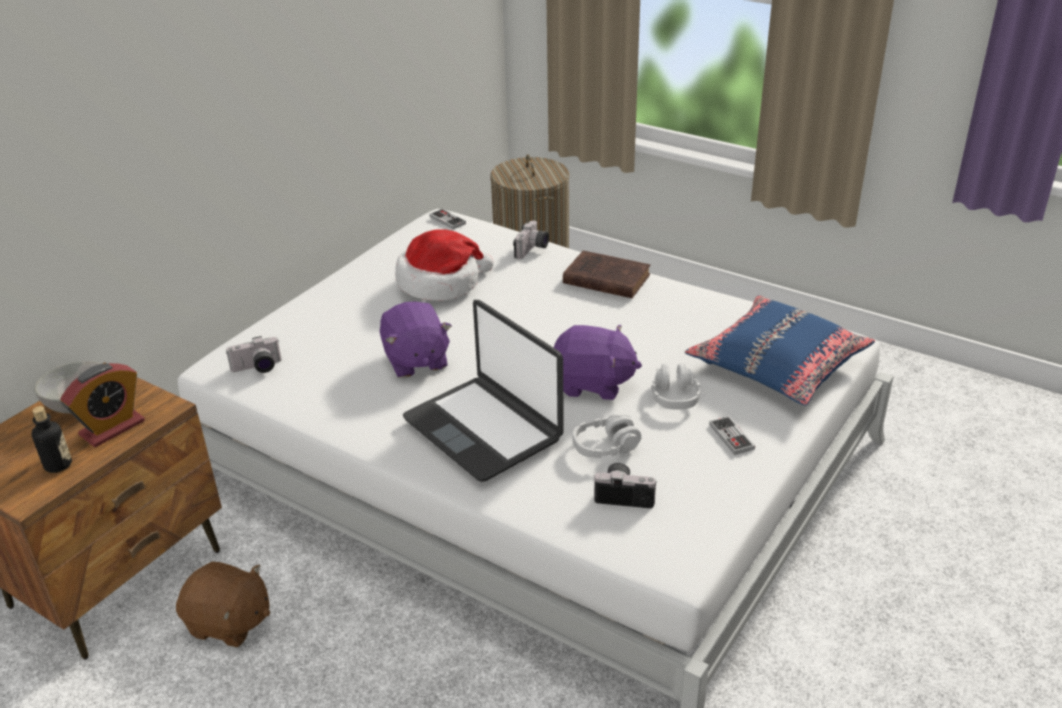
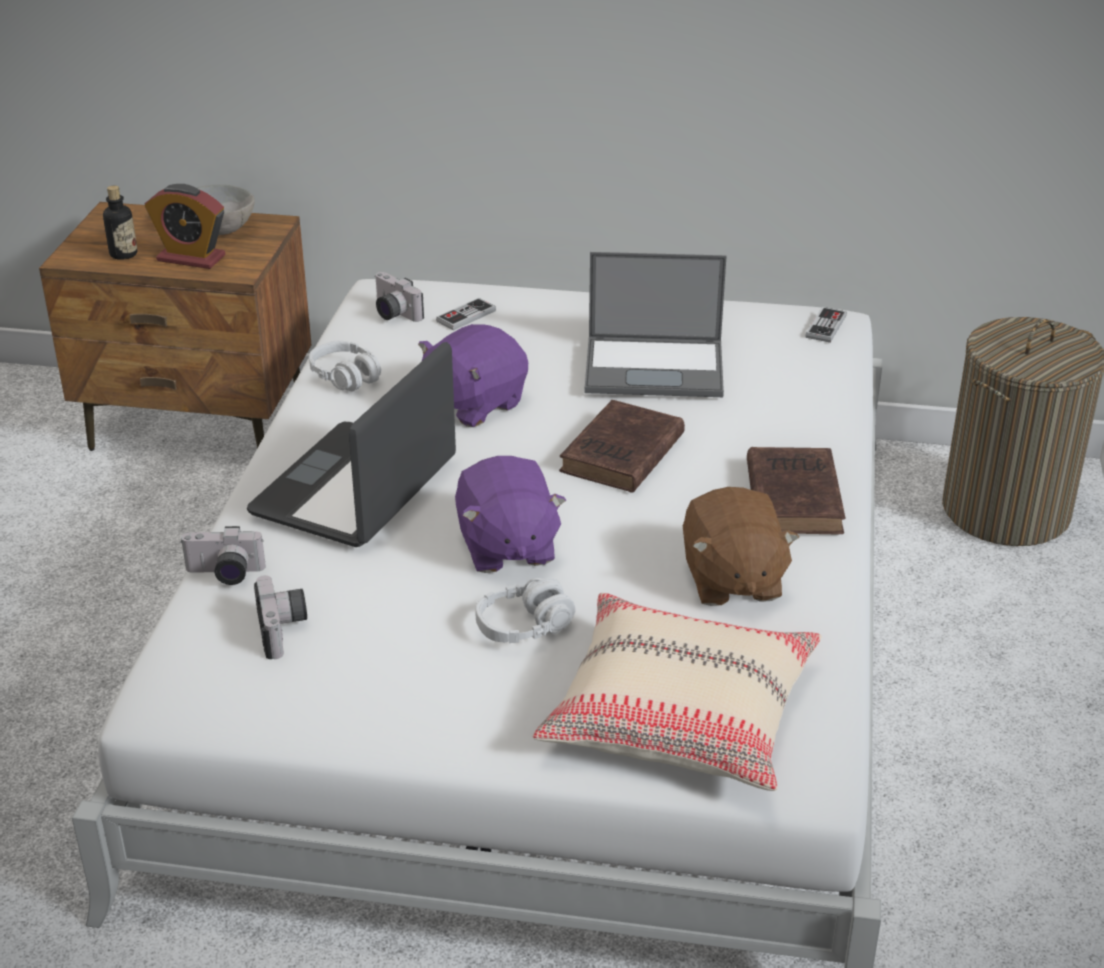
camera: 65 degrees right, 0 degrees up
(229, 623) = (166, 512): brown plush toy -> brown plush toy (731, 580)
(441, 282) = (656, 367): hat -> laptop
(525, 320) = (620, 455): none -> brown book
(532, 250) = (811, 413): camera -> camera (224, 574)
(605, 446) = (373, 591): grey headphones -> grey headphones (345, 376)
(731, 437) = (458, 699): game controller -> game controller (466, 316)
(777, 364) = (680, 713): blue pillow -> beige pillow

